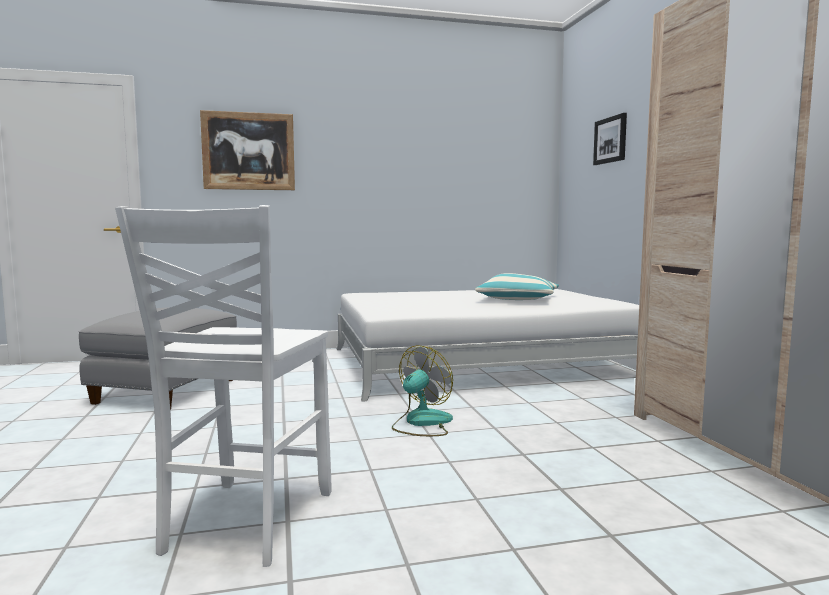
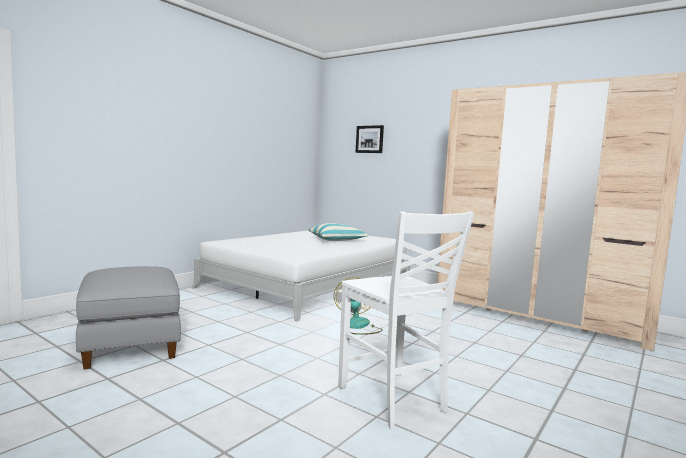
camera: 40 degrees left, 0 degrees up
(248, 151) = (123, 120): picture -> none

